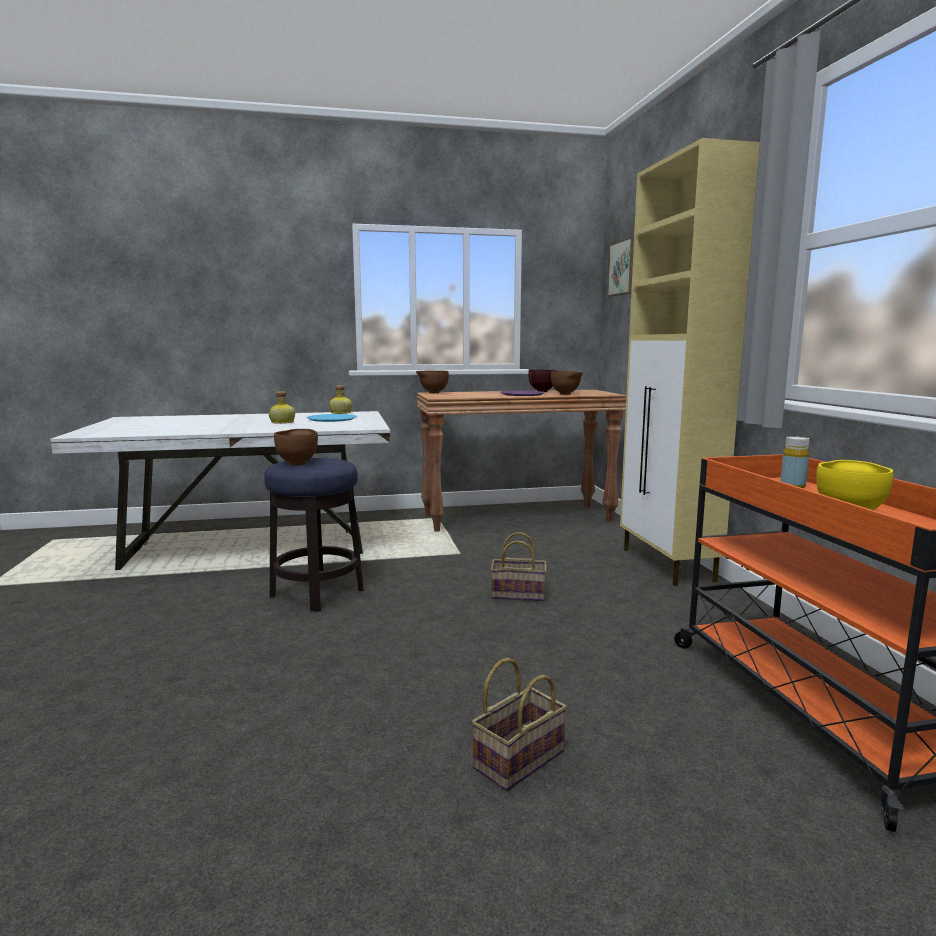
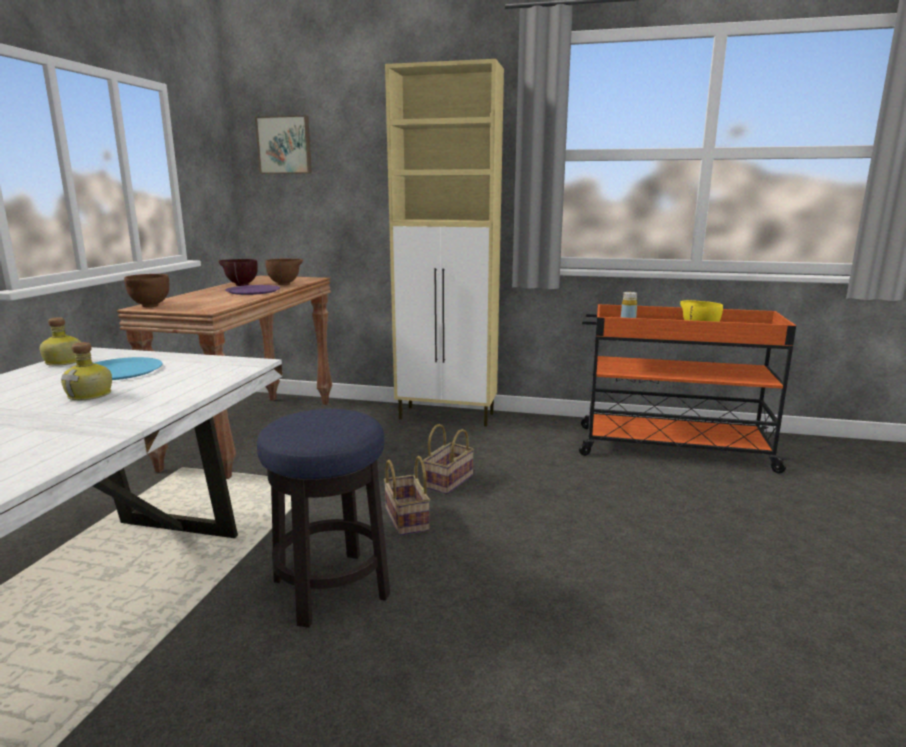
camera: 65 degrees left, 5 degrees up
(298, 463) = (314, 429): brown bowl -> none
(519, 758) = (710, 547): basket -> basket (405, 519)

